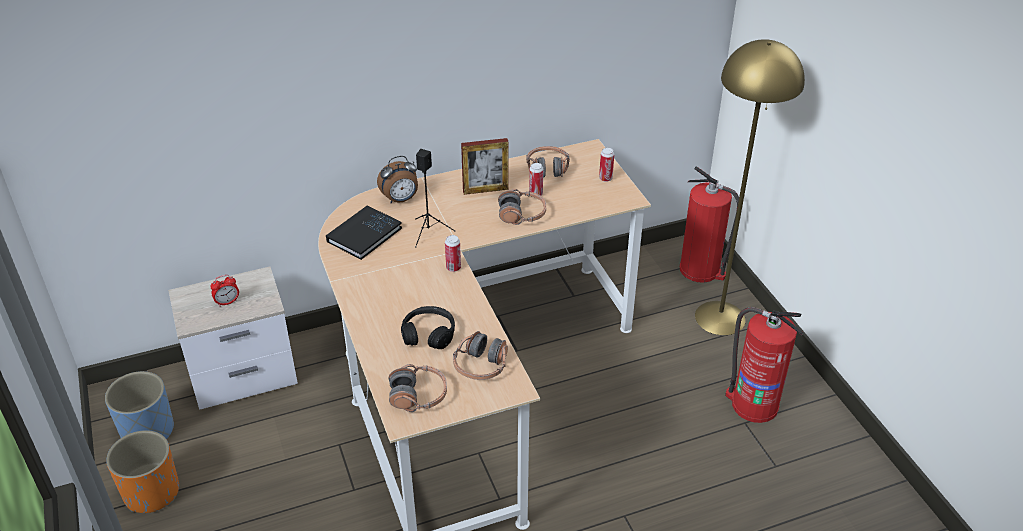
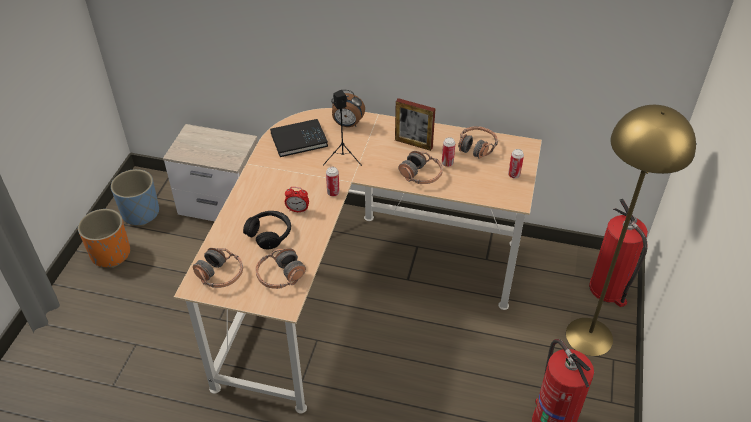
camera: 35 degrees right, 5 degrees up
(227, 302) = (210, 149): alarm clock -> alarm clock (297, 210)

